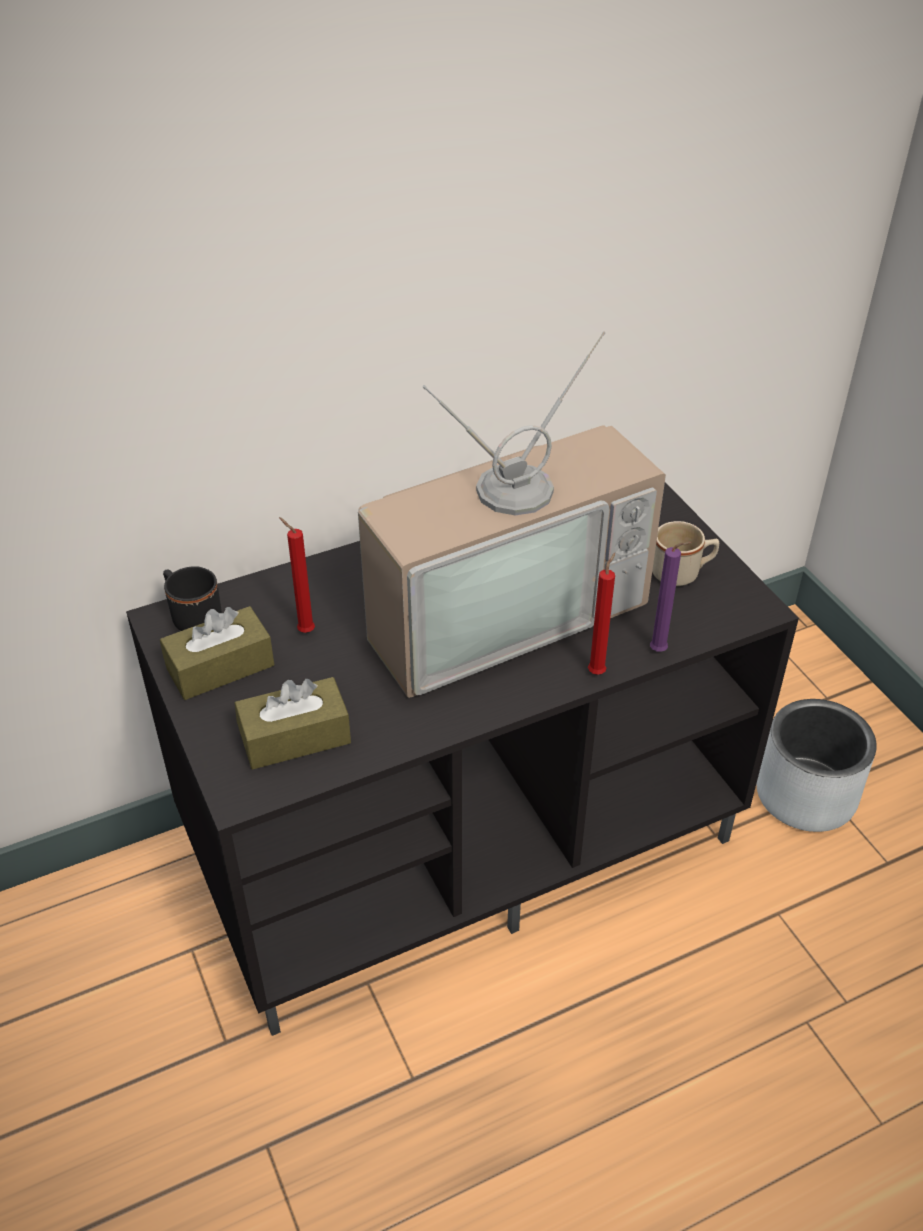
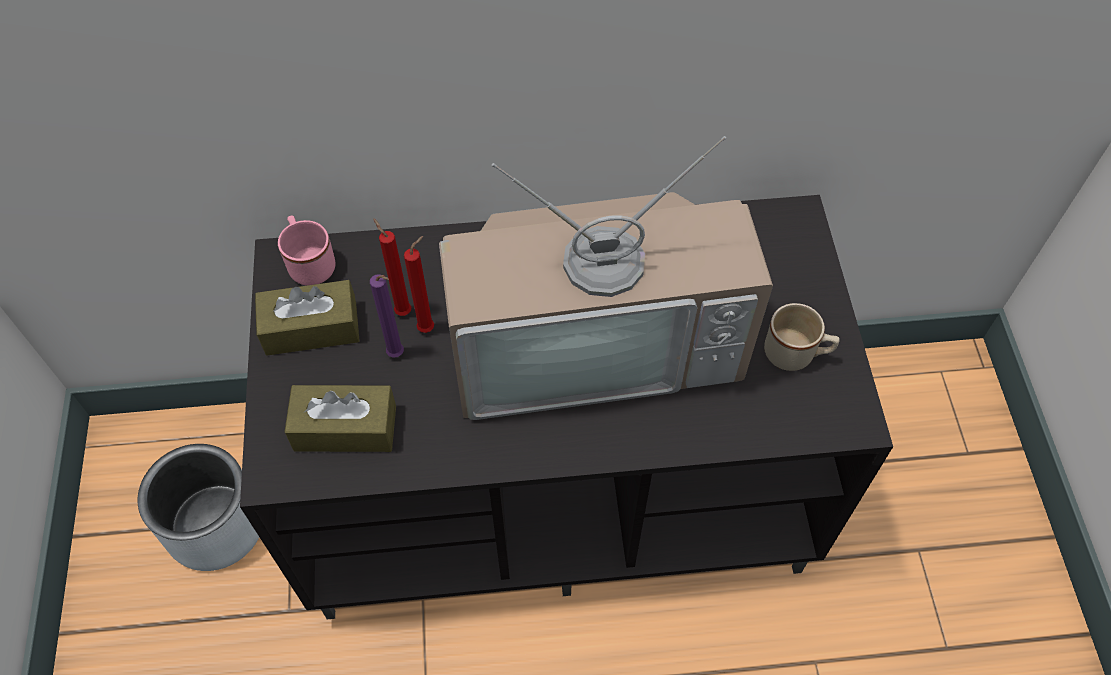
camera: 20 degrees right, 15 degrees up
(192, 616) = (310, 263): black mug -> pink mug
(598, 671) = (657, 446): red candle -> red candle (428, 327)
(661, 651) = (731, 442): purple candle -> purple candle (398, 355)
(805, 794) = (898, 549): grey planter -> grey planter (216, 524)

